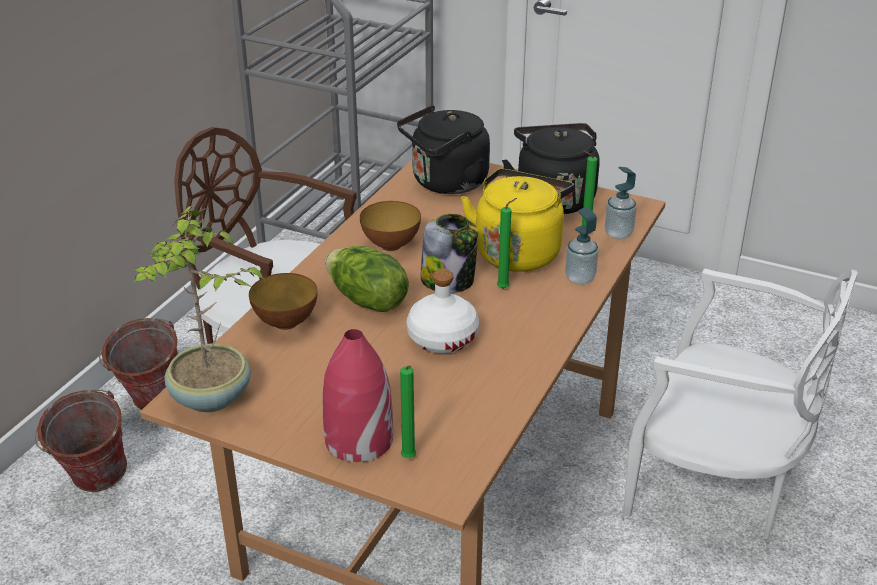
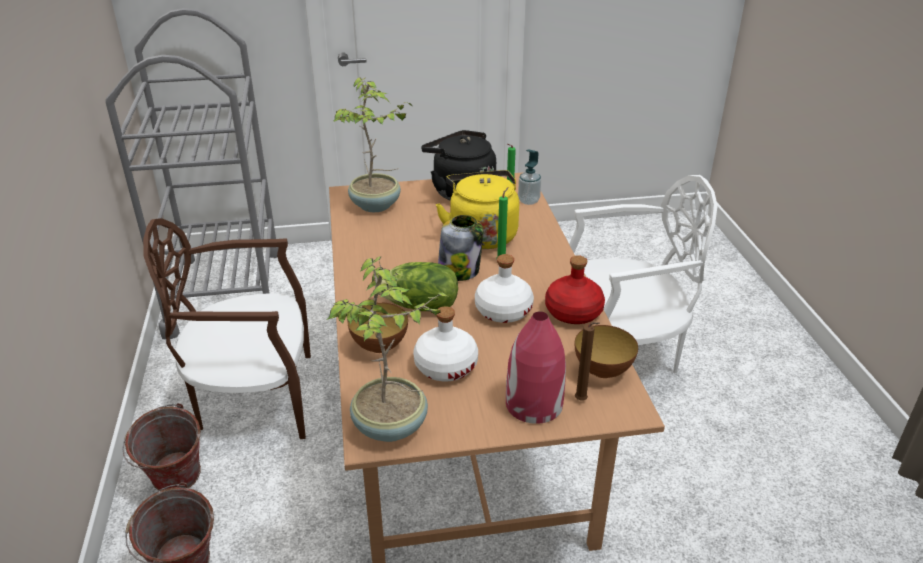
camera: 35 degrees left, 0 degrees up
(322, 366) = (445, 366): none -> white bottle
(391, 245) = (389, 261): bowl -> bowl (602, 371)
(409, 460) = (582, 401): green candle -> brown candle
(446, 183) = (376, 206): black kettle -> potted plant
(513, 370) = (572, 312): none -> red bottle
(580, 278) = (540, 237): soap dispenser -> none

